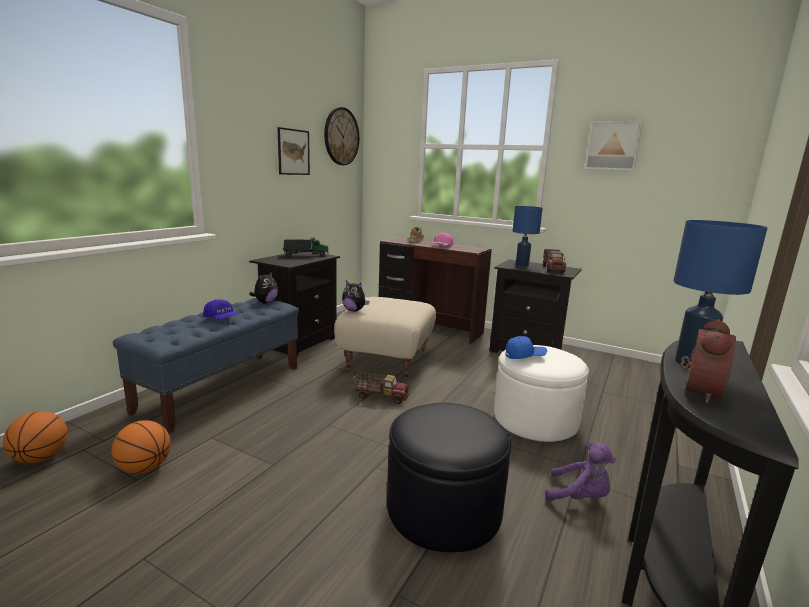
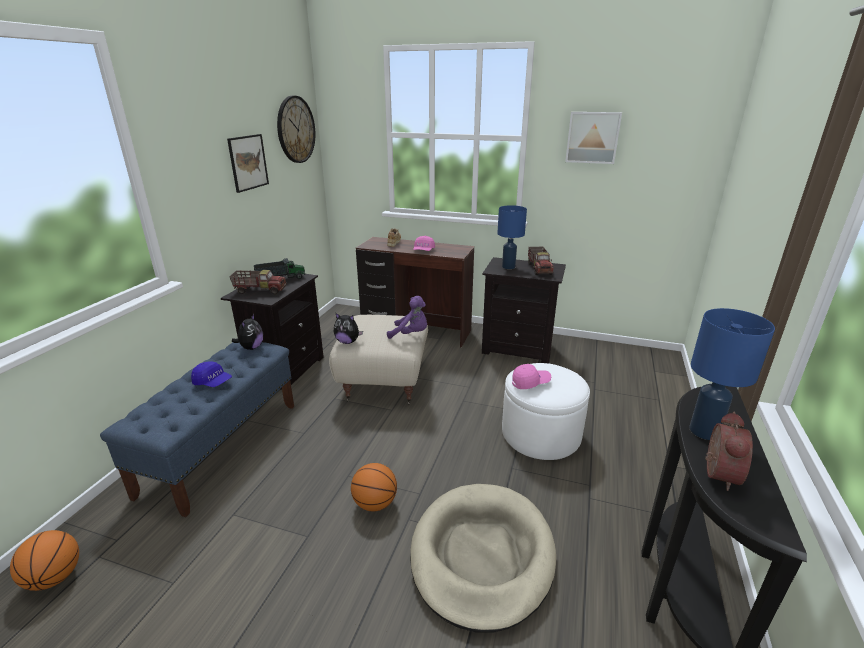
camera: 10 degrees left, 10 degrees up
(144, 468) = (176, 567): basketball -> basketball (375, 503)
(381, 396) = (390, 430): toy truck -> toy truck (260, 290)
(443, 509) = (481, 556): black ottoman -> beige dog bed
(524, 356) = (530, 382): blue cap -> pink cap
(579, 497) = (595, 518): purple plush toy -> purple plush toy (411, 334)

